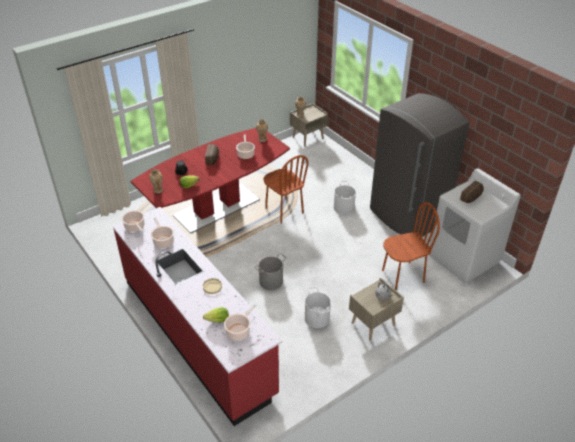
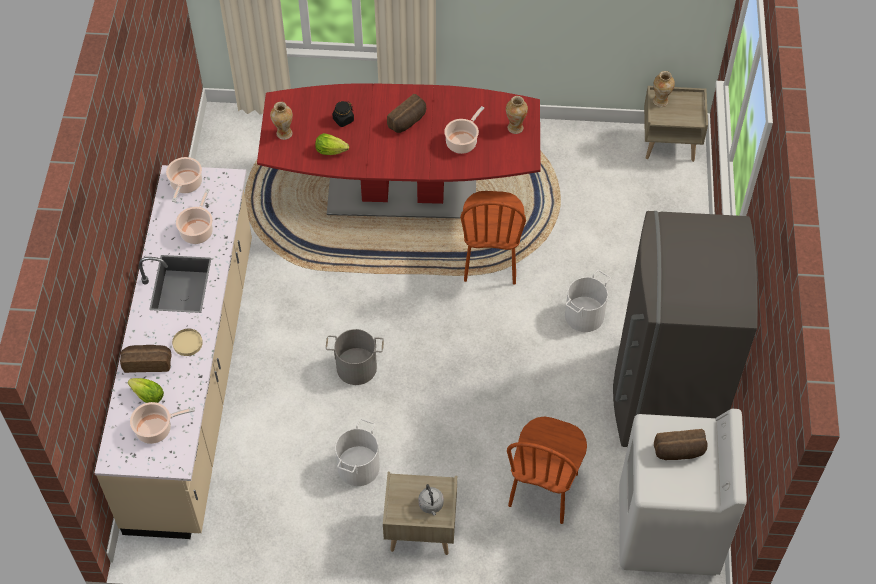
camera: 40 degrees right, 15 degrees up
(197, 335) = (194, 381): red counter -> beige counter
(200, 307) = (147, 362): none -> bread
(402, 276) = (544, 490): brown chair -> brown chair turned 90 degrees clockwise

